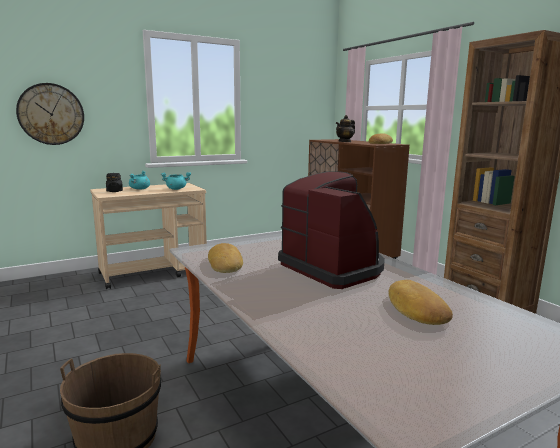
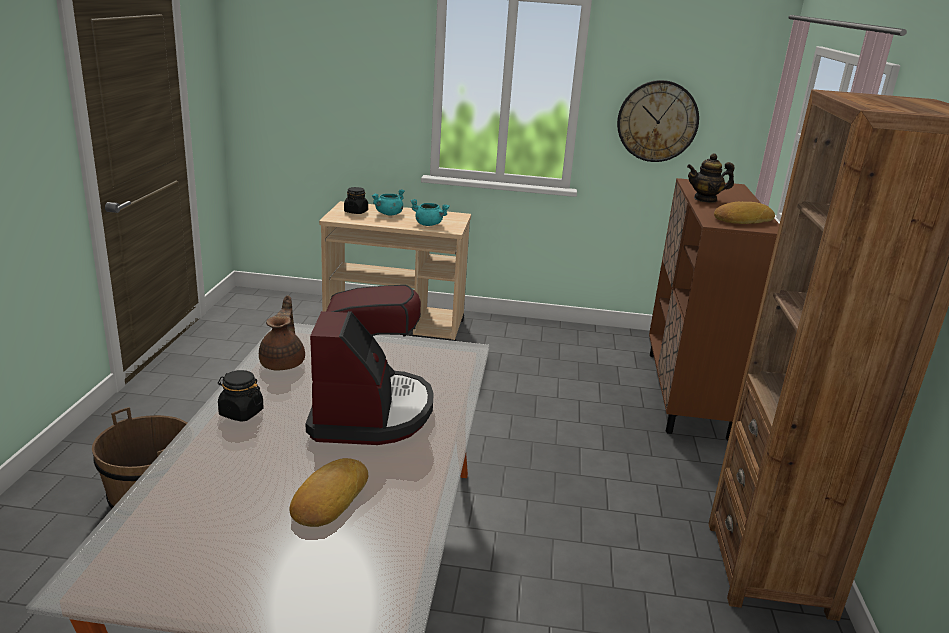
camera: 35 degrees right, 10 degrees up
(51, 114) = (312, 98): wall clock -> wall clock (657, 121)
(226, 264) = (283, 363): bread -> brown teapot
(261, 293) = (241, 413): none -> black jar

